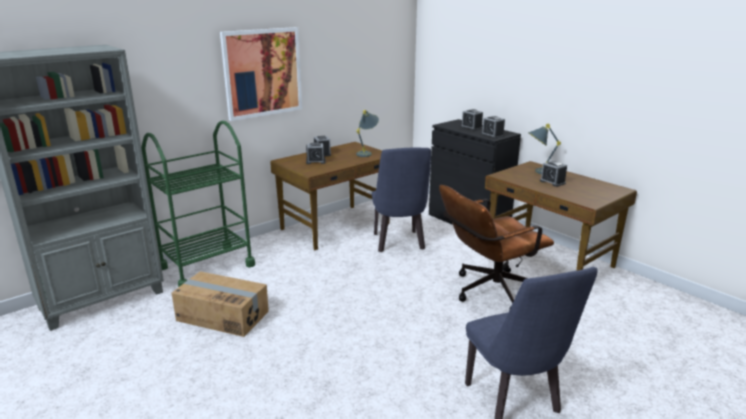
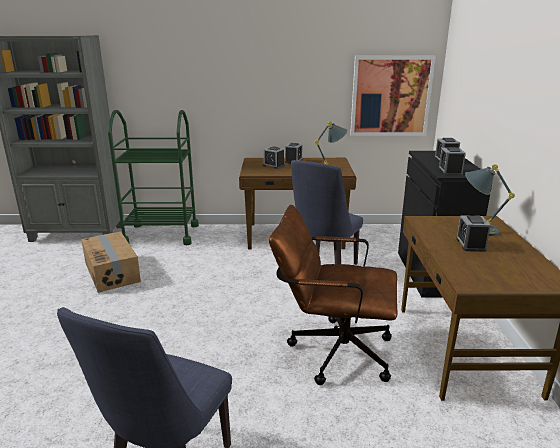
camera: 40 degrees right, 0 degrees up
(262, 73) = (241, 73): picture -> picture (391, 96)

